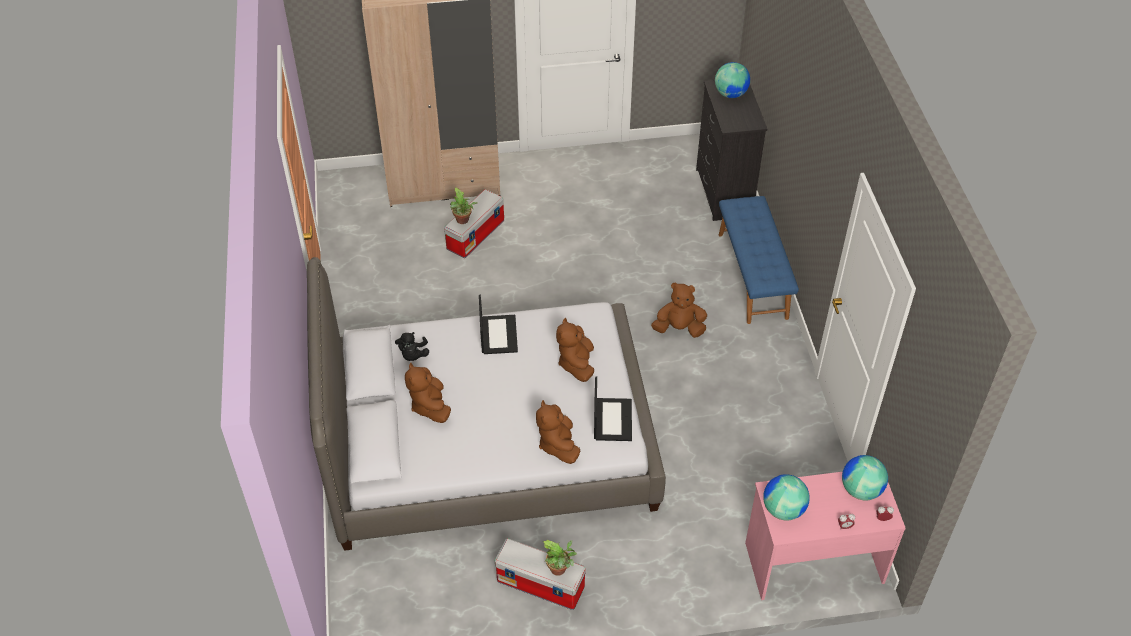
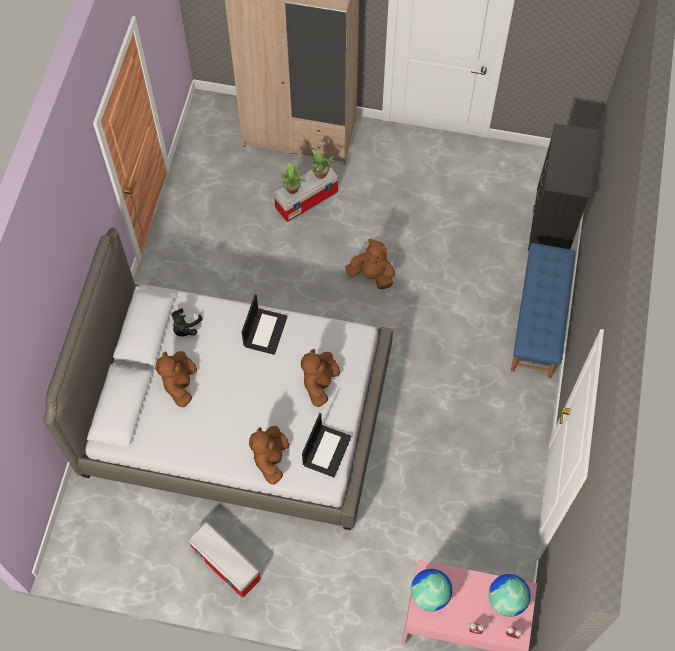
camera: 20 degrees right, 15 degrees up
(560, 569) = (236, 566): potted plant -> potted plant (322, 175)
(679, 328) = (447, 356): brown plush toy -> brown plush toy (372, 275)
(731, 94) = (573, 146): globe -> none

